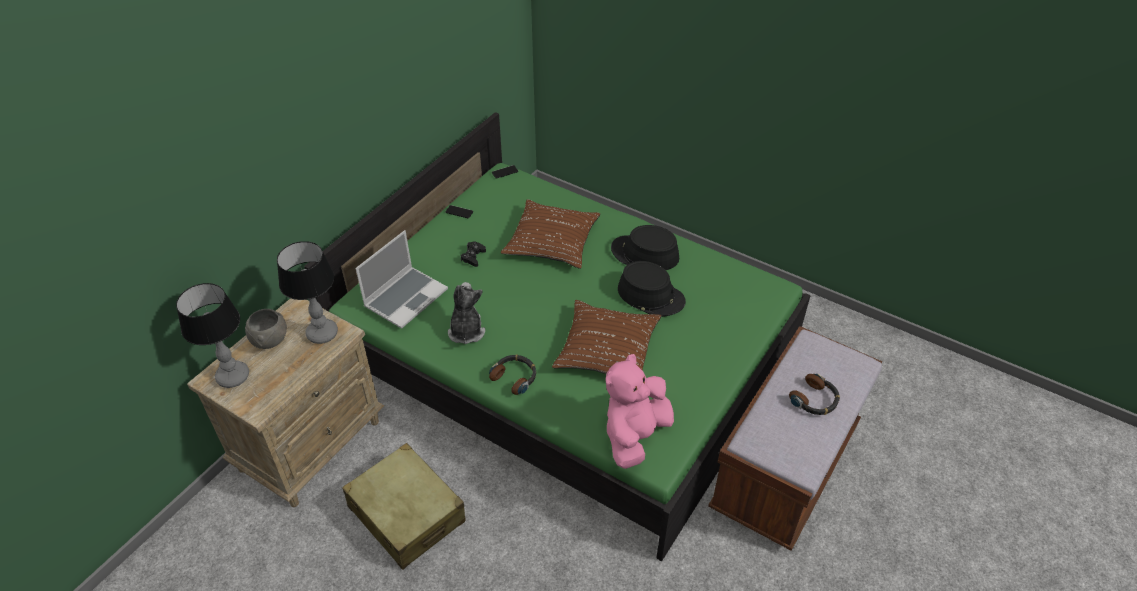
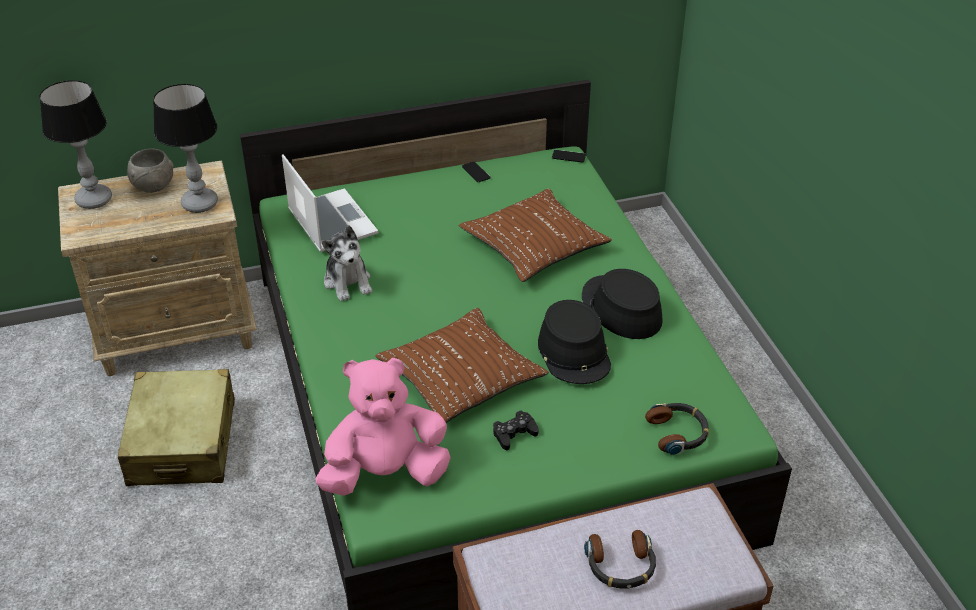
camera: 40 degrees right, 5 degrees down
(406, 297) = (330, 222): laptop -> laptop turned 105 degrees counterclockwise
(466, 331) = (348, 282): plush toy -> plush toy turned 120 degrees clockwise
(473, 257) = (437, 219): black game controller -> black game controller (514, 434)
(515, 377) = (341, 348): headphones -> headphones (678, 433)

